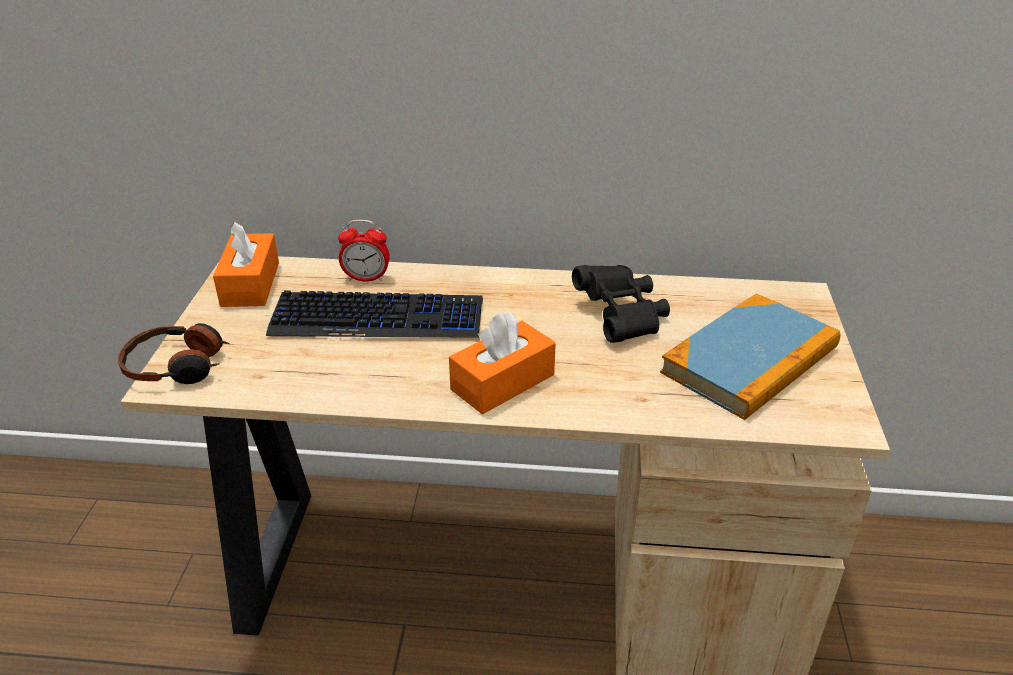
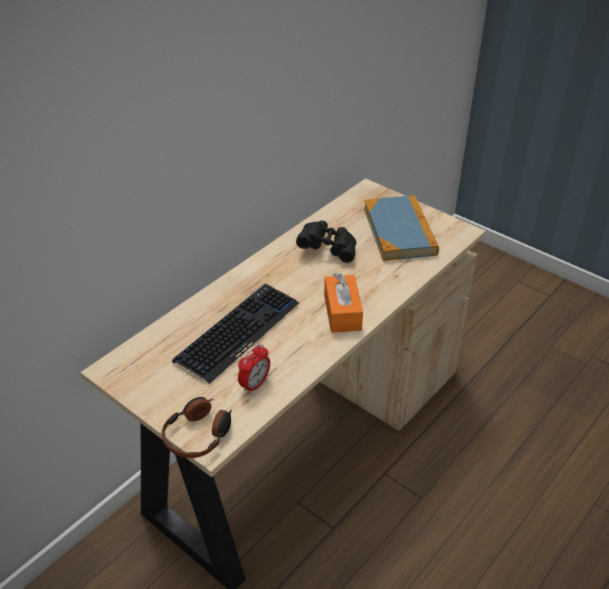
camera: 55 degrees left, 5 degrees up
(250, 284) = (137, 372): orange tissue box -> none
(366, 278) = (189, 320): alarm clock -> alarm clock (255, 384)

